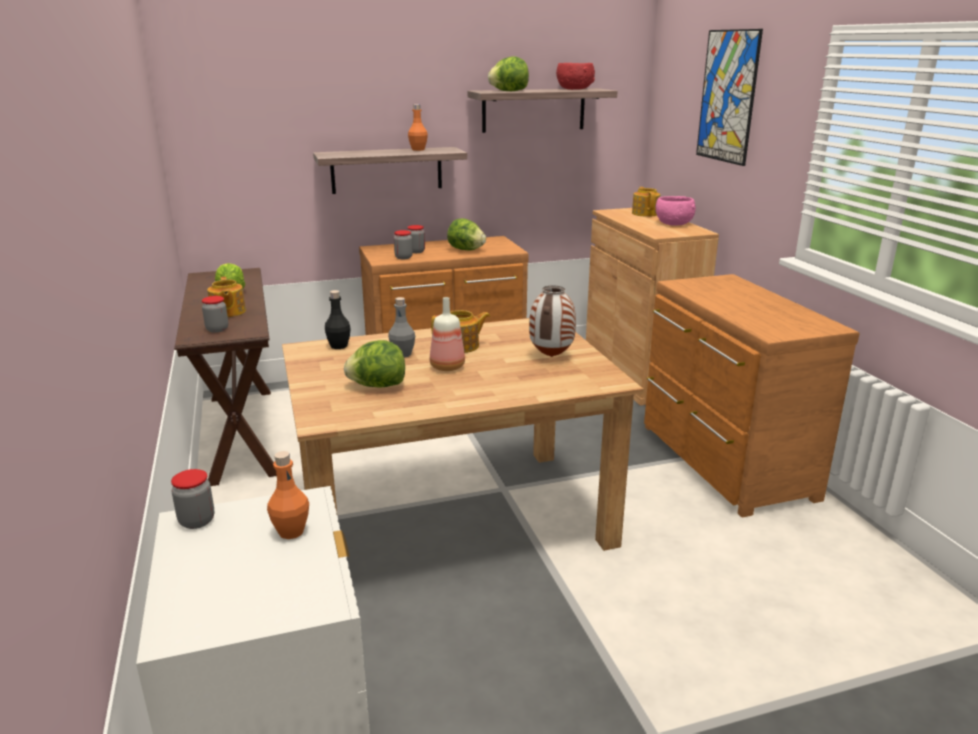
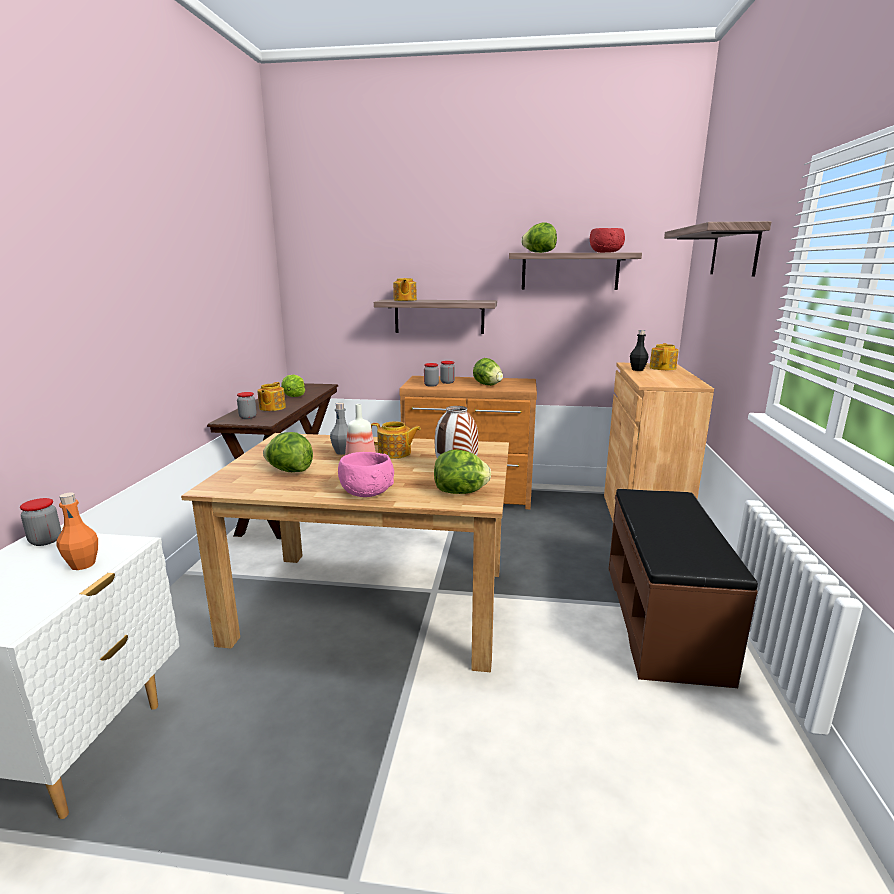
camera: 25 degrees right, 5 degrees down
(339, 346) = (308, 439): black bottle -> black bottle (637, 370)
(349, 153) = (404, 300): none -> teapot
(418, 149) = (461, 300): orange bottle -> none
(582, 375) = (461, 492): none -> lettuce
(673, 223) = (678, 377): pink bowl -> pink bowl (367, 492)
(722, 462) = (664, 619): brown dresser -> brown bench
(727, 96) = (734, 251): picture -> shelf

